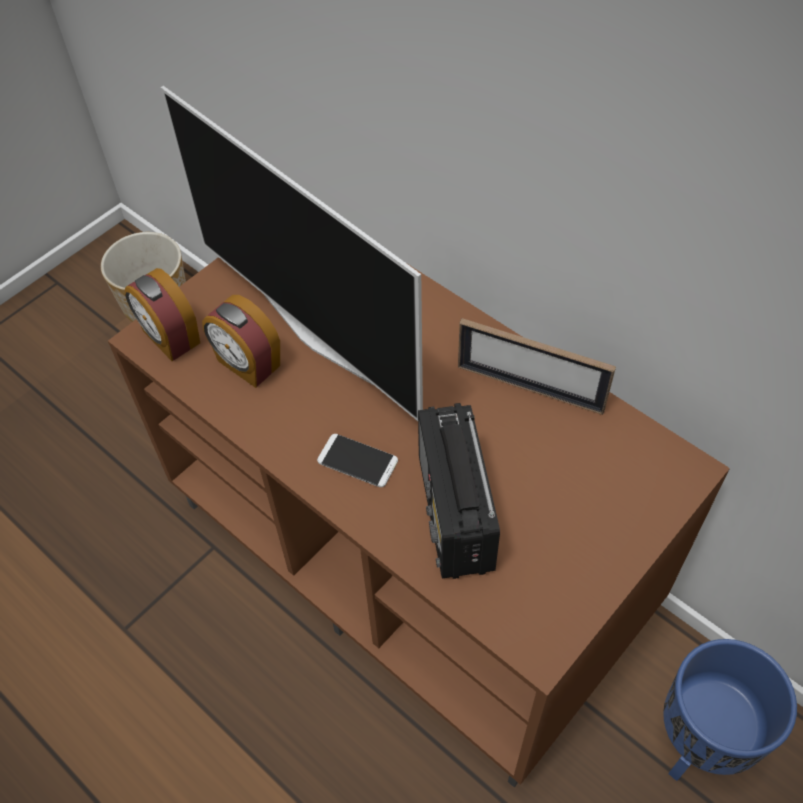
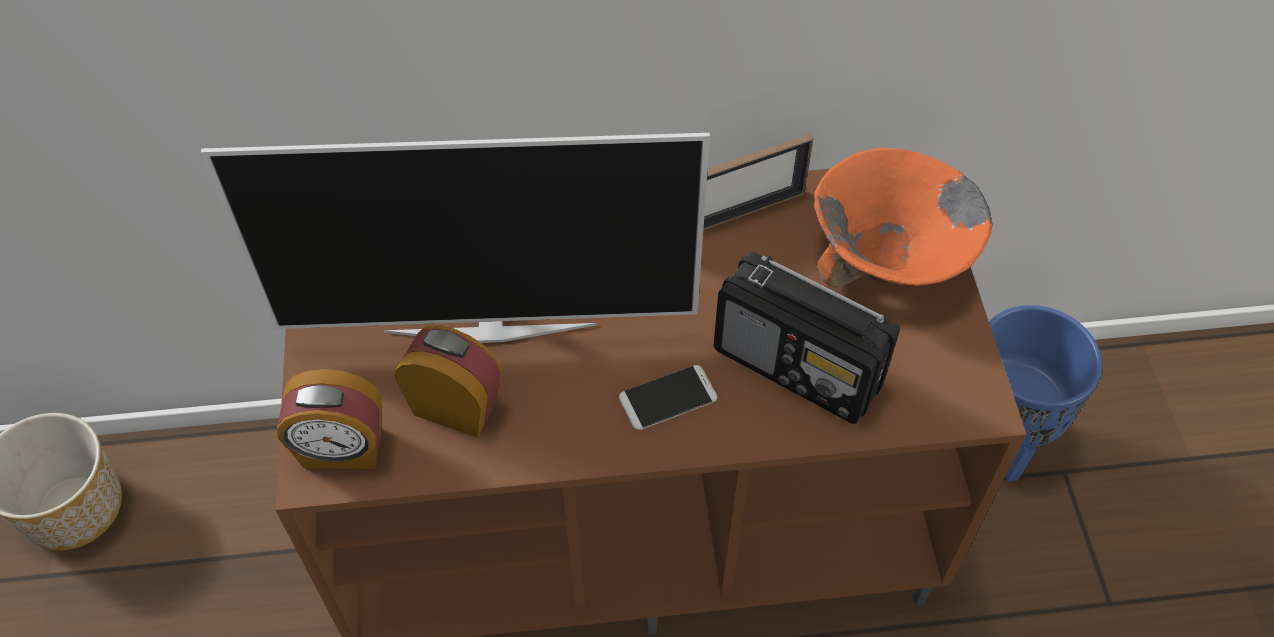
camera: 50 degrees left, 0 degrees up
(247, 364) = (456, 406): alarm clock -> alarm clock turned 150 degrees counterclockwise
(605, 503) = (889, 259): none -> orange bowl

